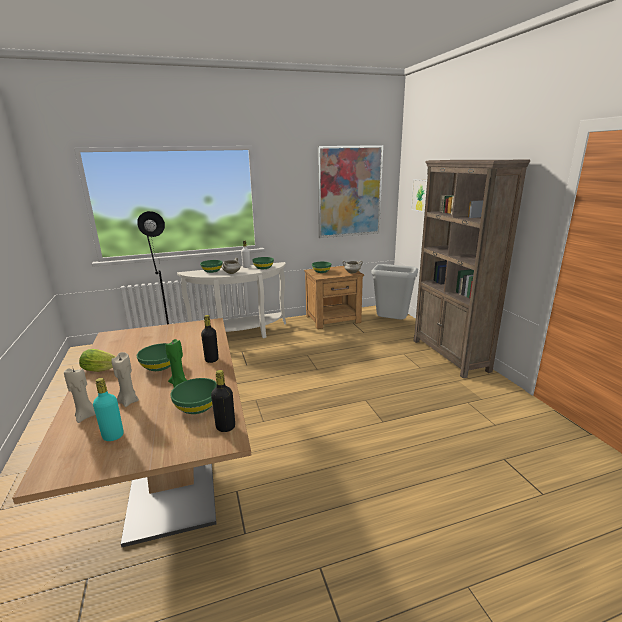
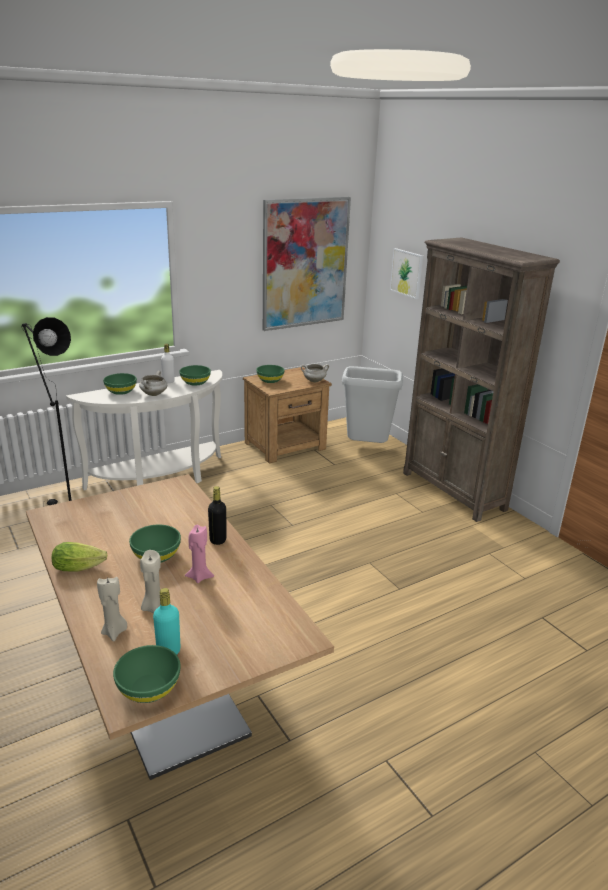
camera: 15 degrees left, 5 degrees up
(179, 383) = (199, 577): green candle -> pink candle
(197, 406) = (242, 604): green bowl -> green bowl (148, 688)
(225, 427) = (291, 625): black bottle -> none

